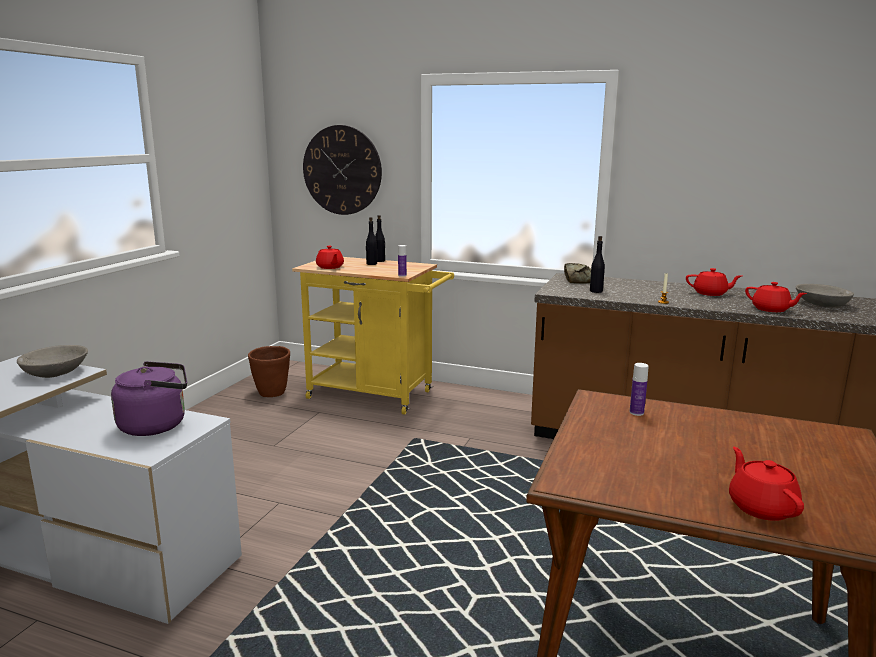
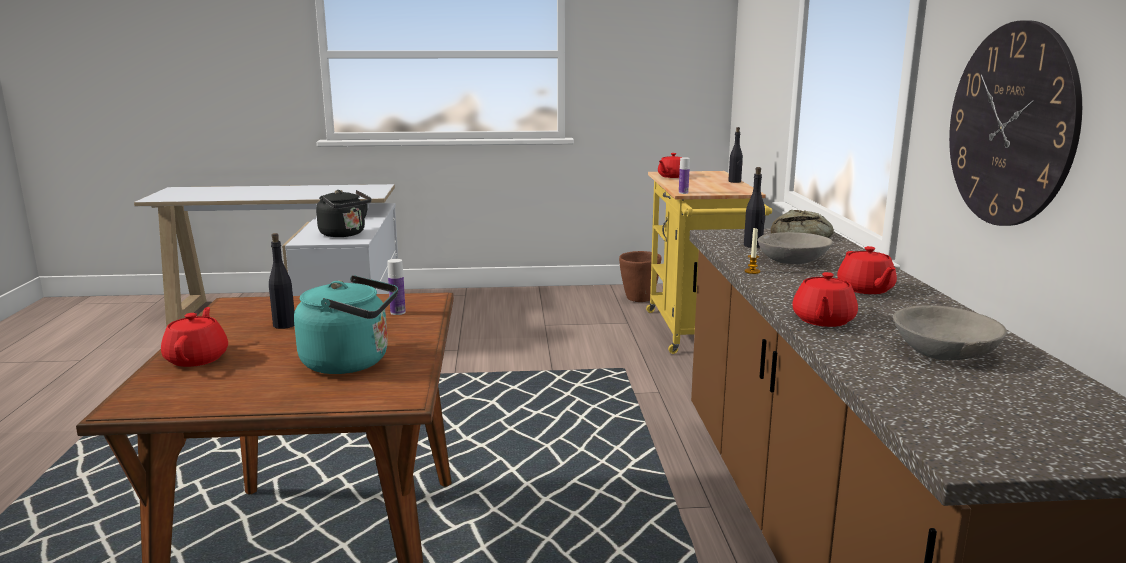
camera: 65 degrees right, 0 degrees up
(55, 372) = (368, 193): grey bowl -> grey bowl (793, 260)
(157, 425) = (345, 234): purple kettle -> black kettle
(342, 170) = (760, 75): wall clock -> wall clock (1010, 125)
(371, 264) = (714, 181): black bottle -> black bottle (284, 325)
(761, 507) = (197, 358): red teapot -> red teapot turned 60 degrees counterclockwise
(772, 442) = (351, 362): none -> turquoise kettle

